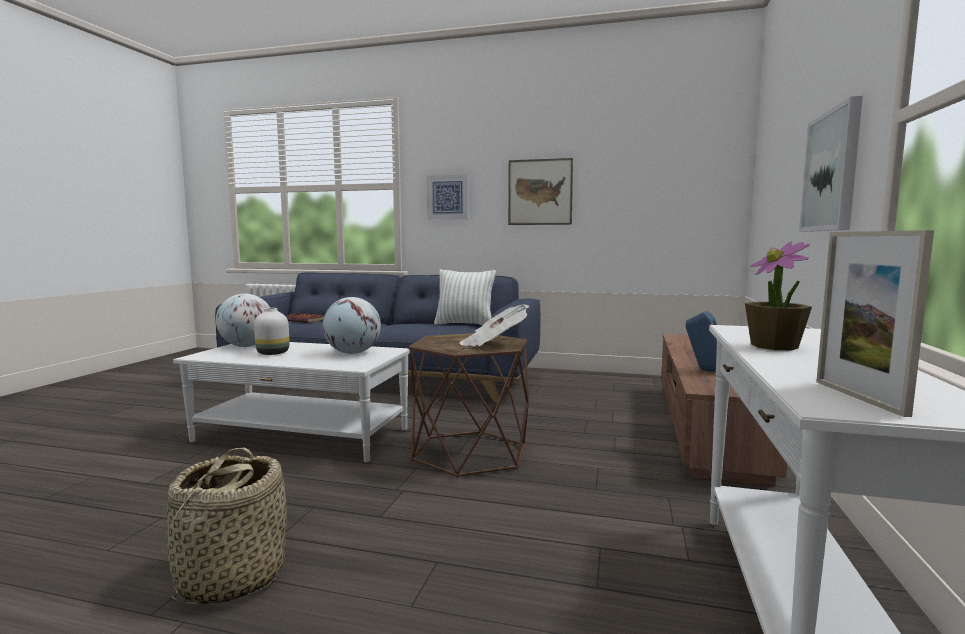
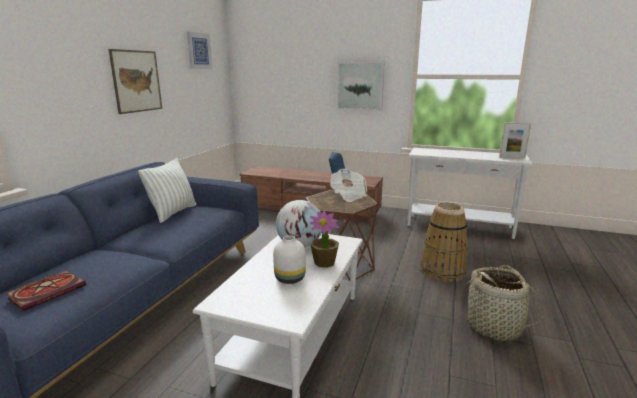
camera: 85 degrees left, 10 degrees up
(246, 346) = (246, 299): globe -> none
(448, 197) = (55, 88): picture -> picture (199, 51)
(456, 546) = (442, 271): none -> basket
(774, 346) = (452, 154): potted plant -> potted plant (324, 262)

